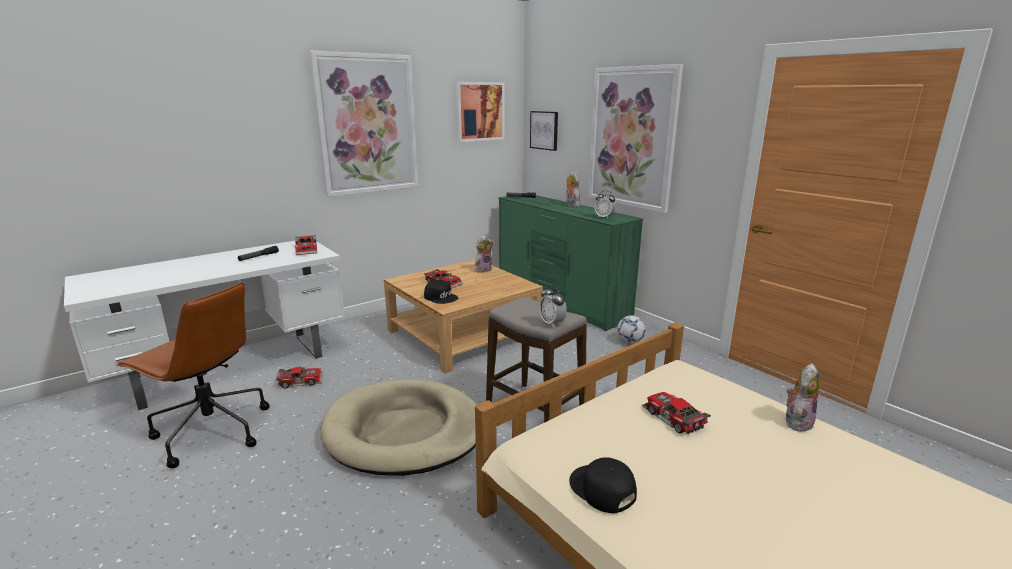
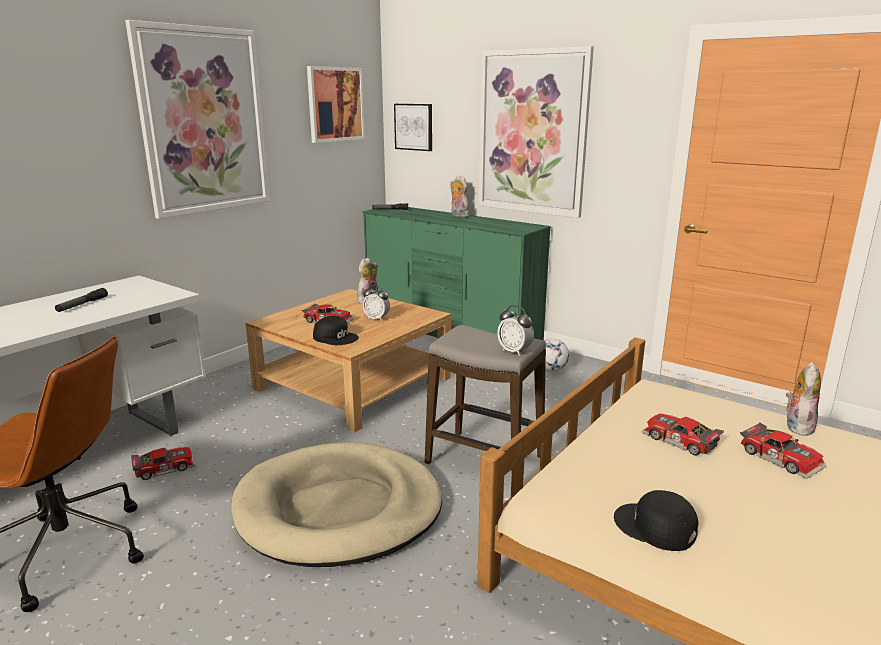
camera: 15 degrees left, 0 degrees up
(308, 250) = (148, 290): toy car -> toy car (781, 458)
(604, 217) = (508, 227): alarm clock -> alarm clock (376, 318)

